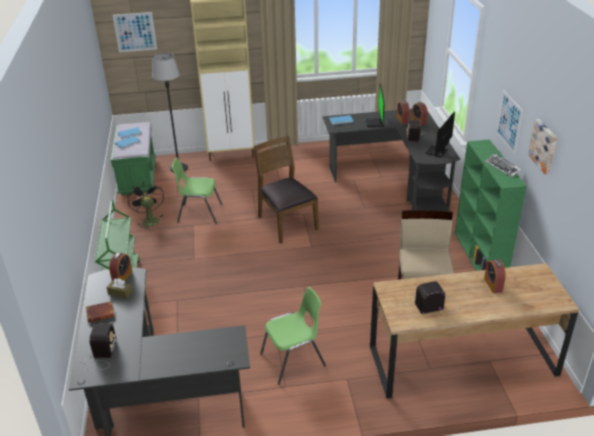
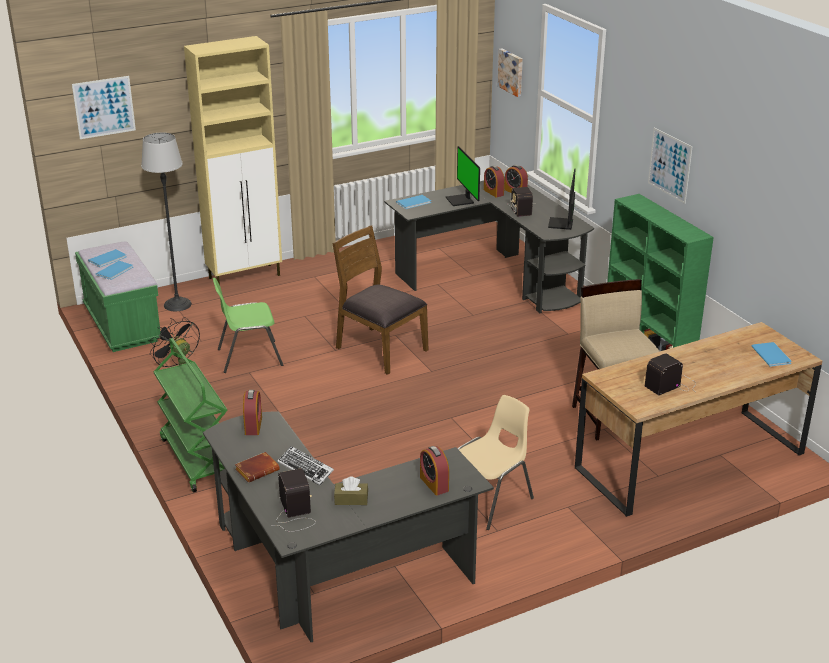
camera: 20 degrees left, 5 degrees down
(120, 293) = (265, 443): brown tissue box -> brown tissue box (351, 499)
(294, 360) = (490, 500): green chair -> beige chair
(493, 285) = (718, 353): alarm clock -> alarm clock (434, 484)
(502, 167) = (674, 221): keyboard -> keyboard (306, 469)
(537, 295) = (771, 354): none -> blue book
(544, 146) = (734, 182): picture -> picture (511, 72)

